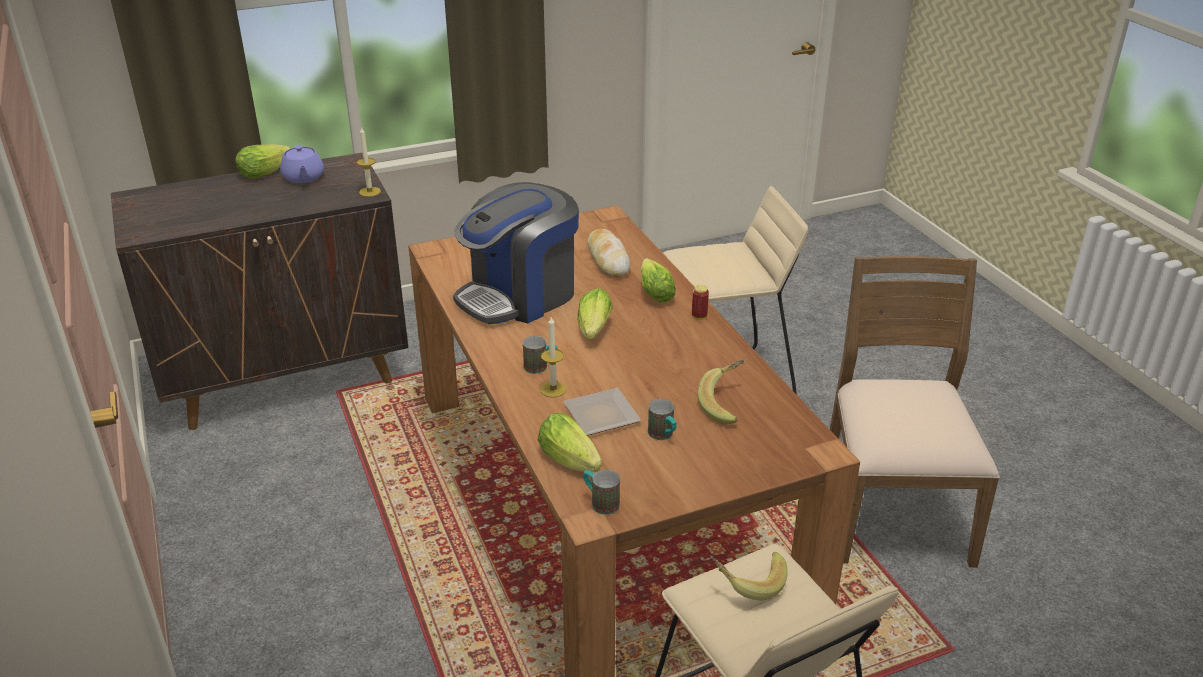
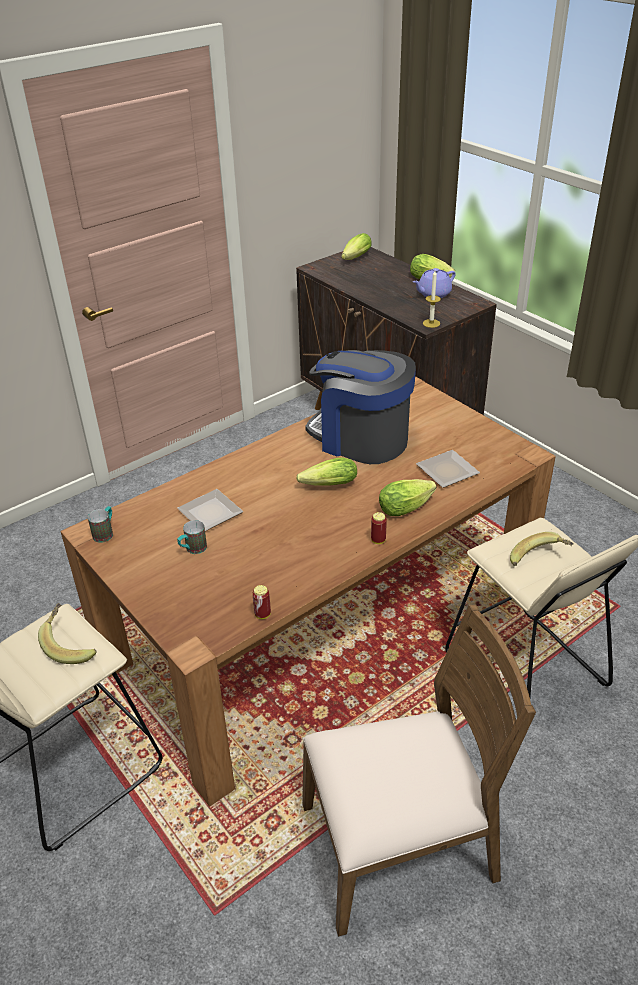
camera: 75 degrees right, 5 degrees up
(540, 367) = (263, 470): mug -> none
(553, 389) = (236, 483): candle -> none
(572, 461) = (150, 510): lettuce -> lettuce (354, 259)
(607, 259) = (447, 470): bread -> plate
(727, 404) = (246, 578): banana -> banana (539, 560)
(785, 401) = (262, 614): none -> can

